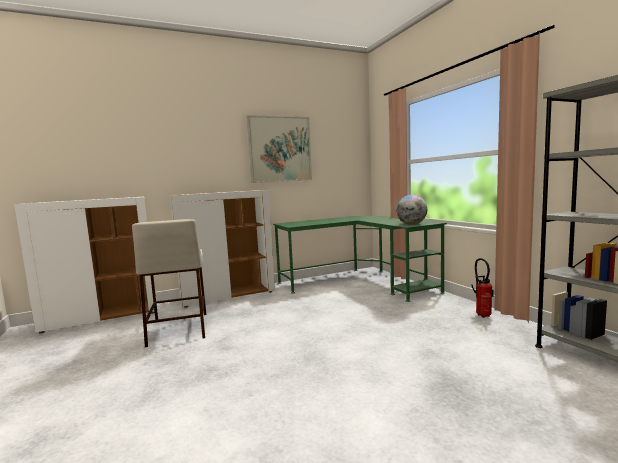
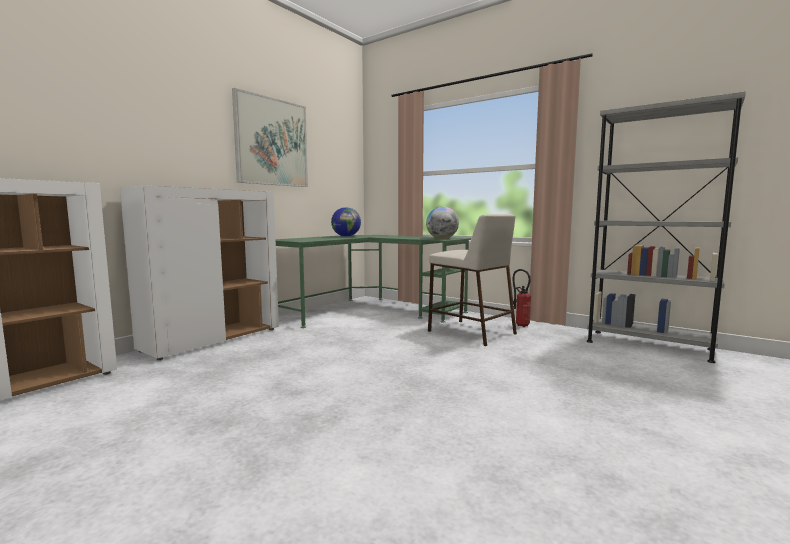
camera: 30 degrees left, 0 degrees up
(178, 328) = (186, 384): beige stool -> beige stool (470, 332)
(343, 219) = (346, 236): none -> globe

